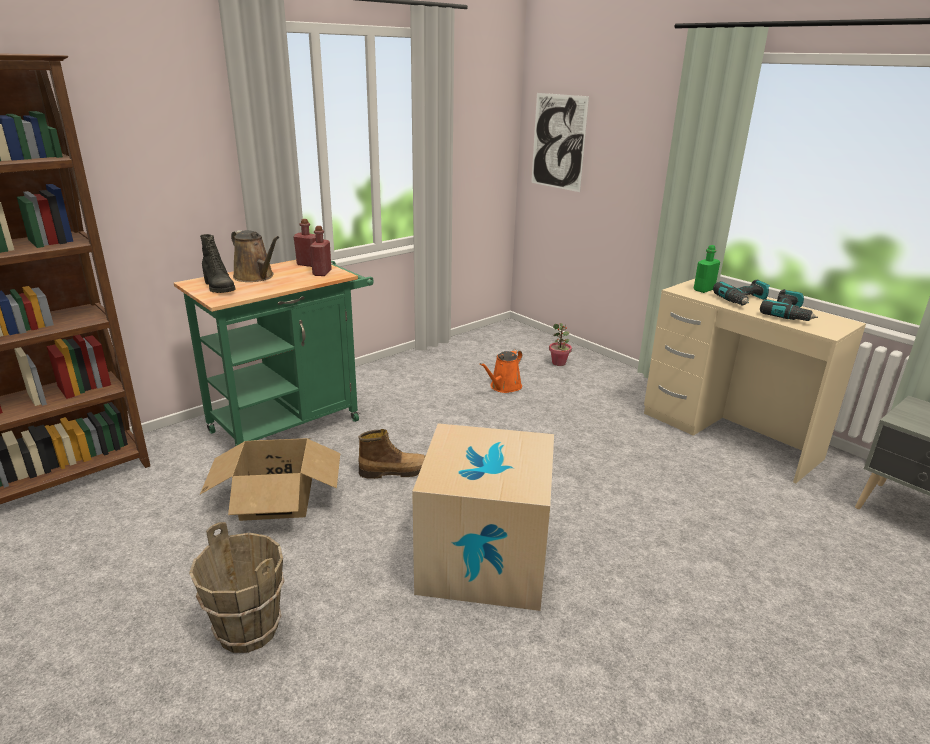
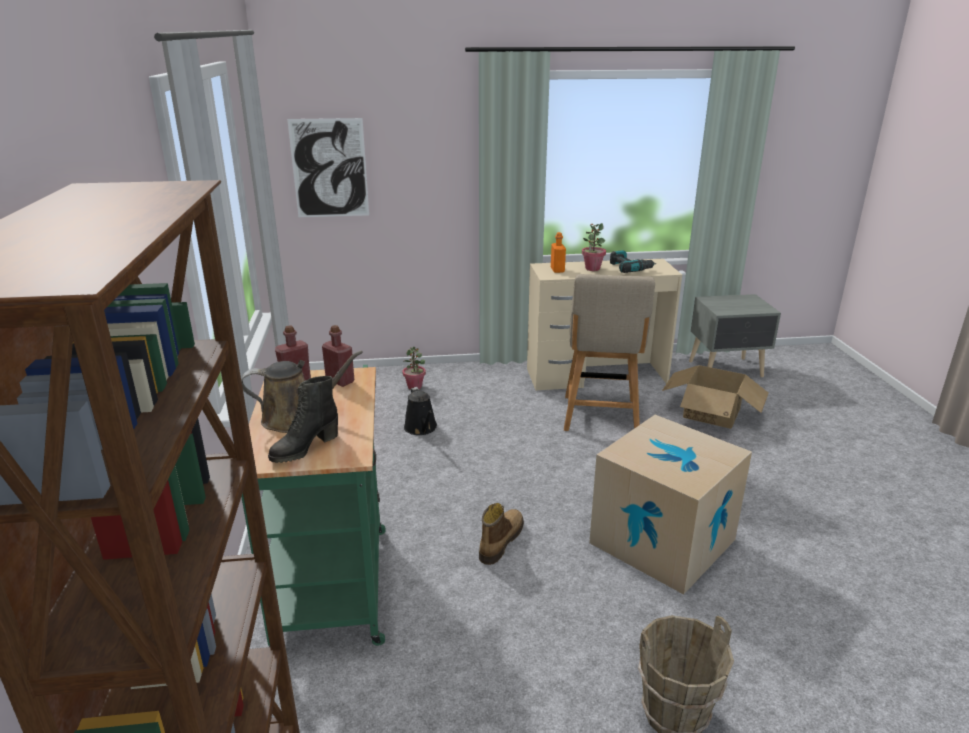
camera: 55 degrees left, 0 degrees up
(218, 288) = (304, 448): black boot -> black boot turned 135 degrees clockwise
(276, 499) = (477, 636): cardboard box -> cardboard box (711, 413)
(504, 387) = (421, 428): orange watering can -> black watering can
(652, 461) = (600, 417): none -> beige chair
(704, 290) = (557, 270): green bottle -> orange bottle
(743, 301) = (592, 268): power drill -> potted plant

